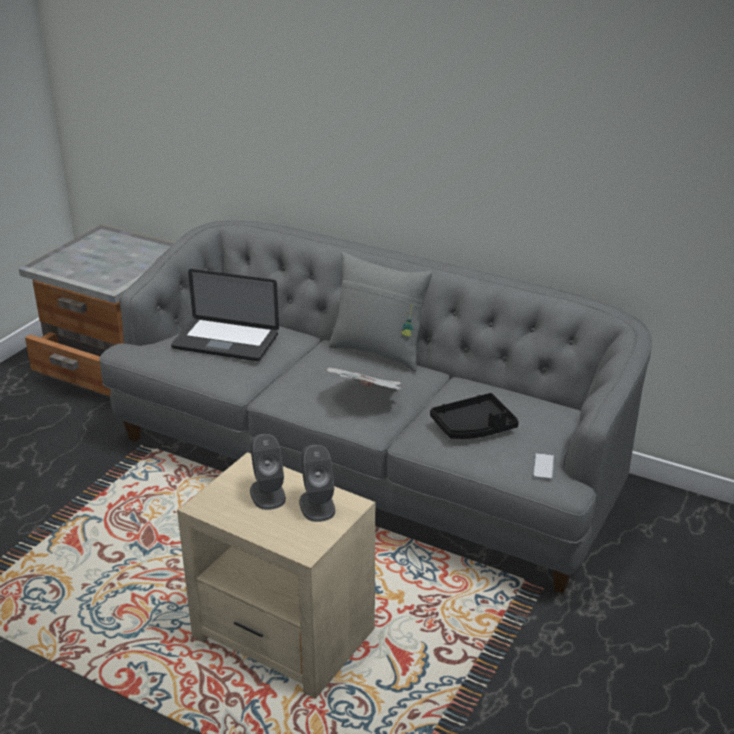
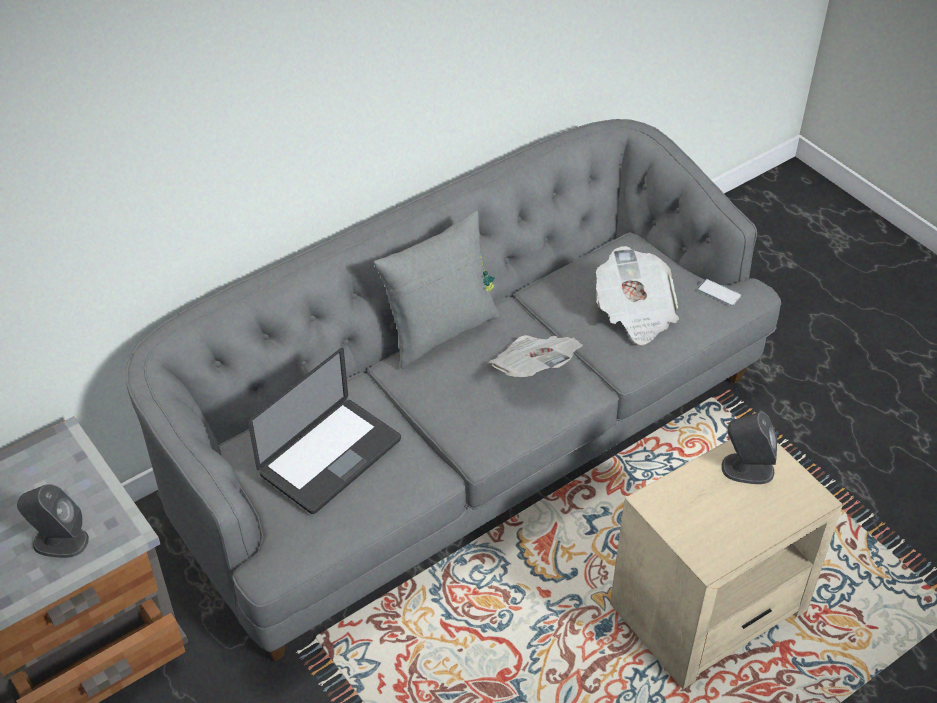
camera: 65 degrees left, 15 degrees up
(267, 494) = (710, 502): grey speaker -> grey speaker (60, 541)
(474, 427) = (635, 313): black tray -> newspaper

